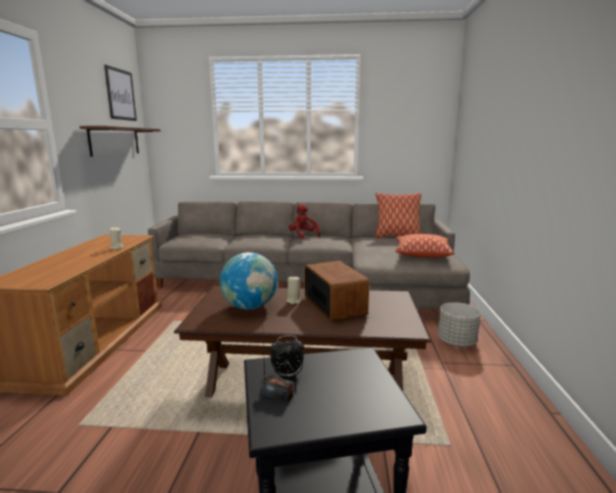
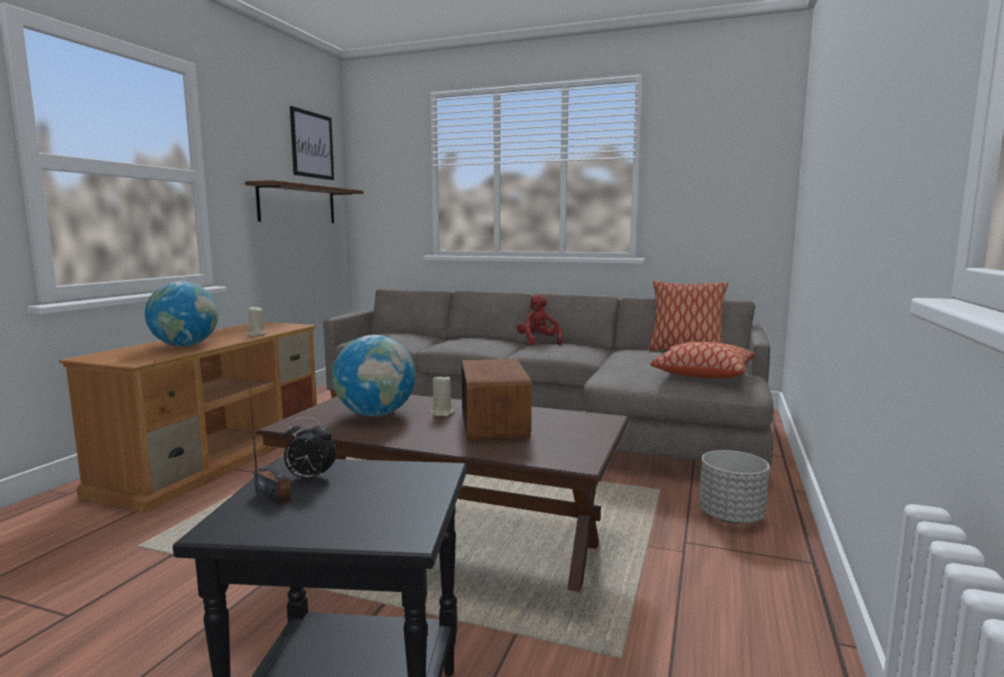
camera: 15 degrees right, 5 degrees down
(70, 263) = (185, 345): none -> globe

